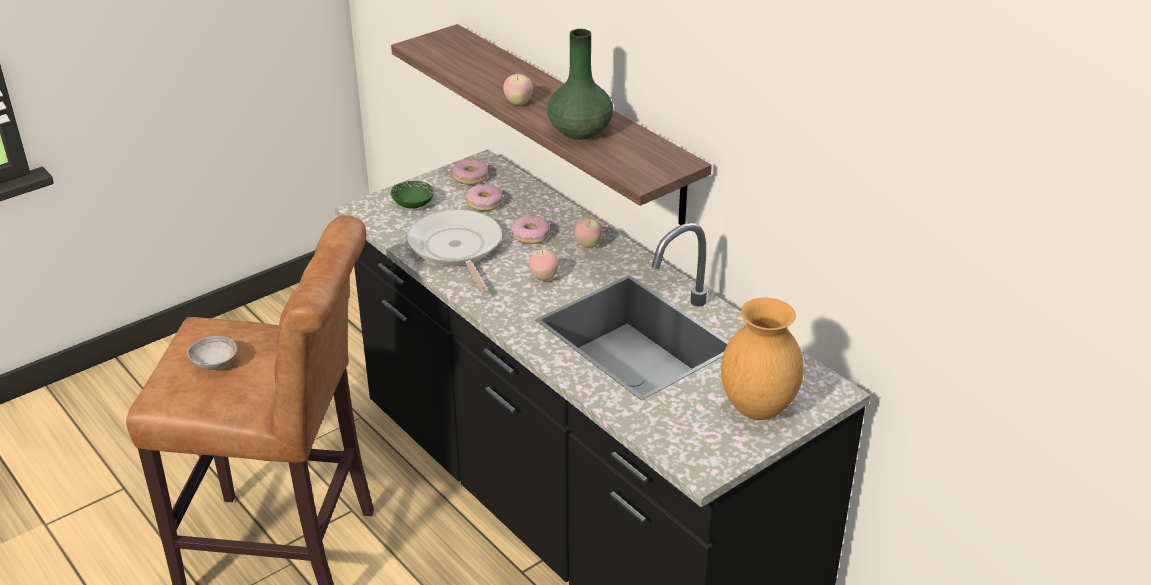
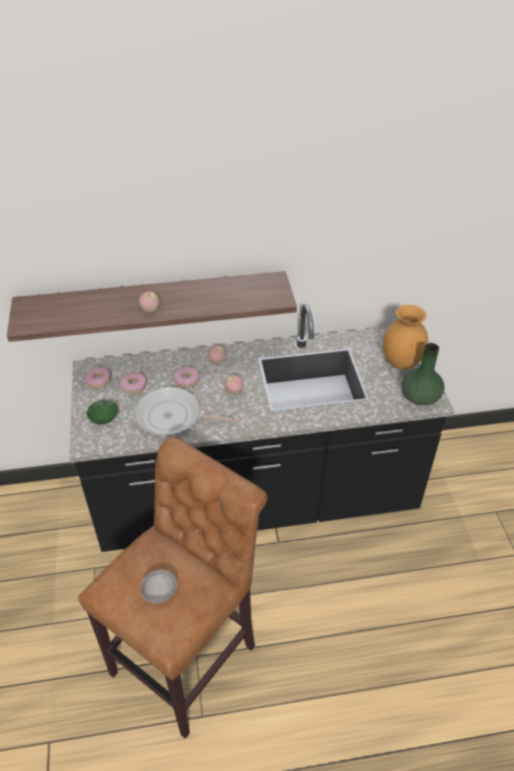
camera: 60 degrees left, 10 degrees up
(579, 131) = (207, 300): green vase -> green vase (419, 397)

